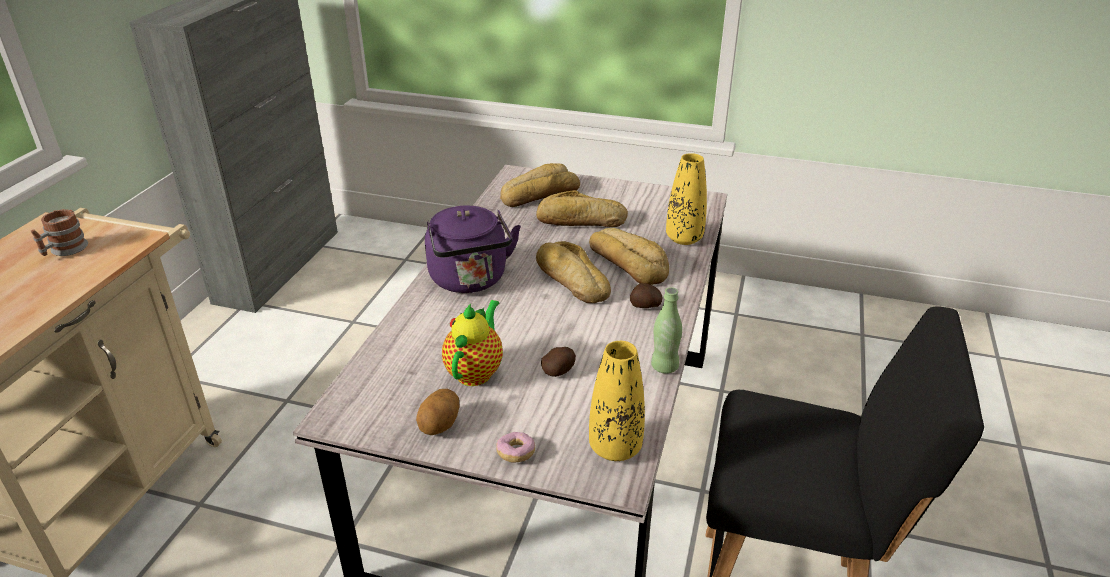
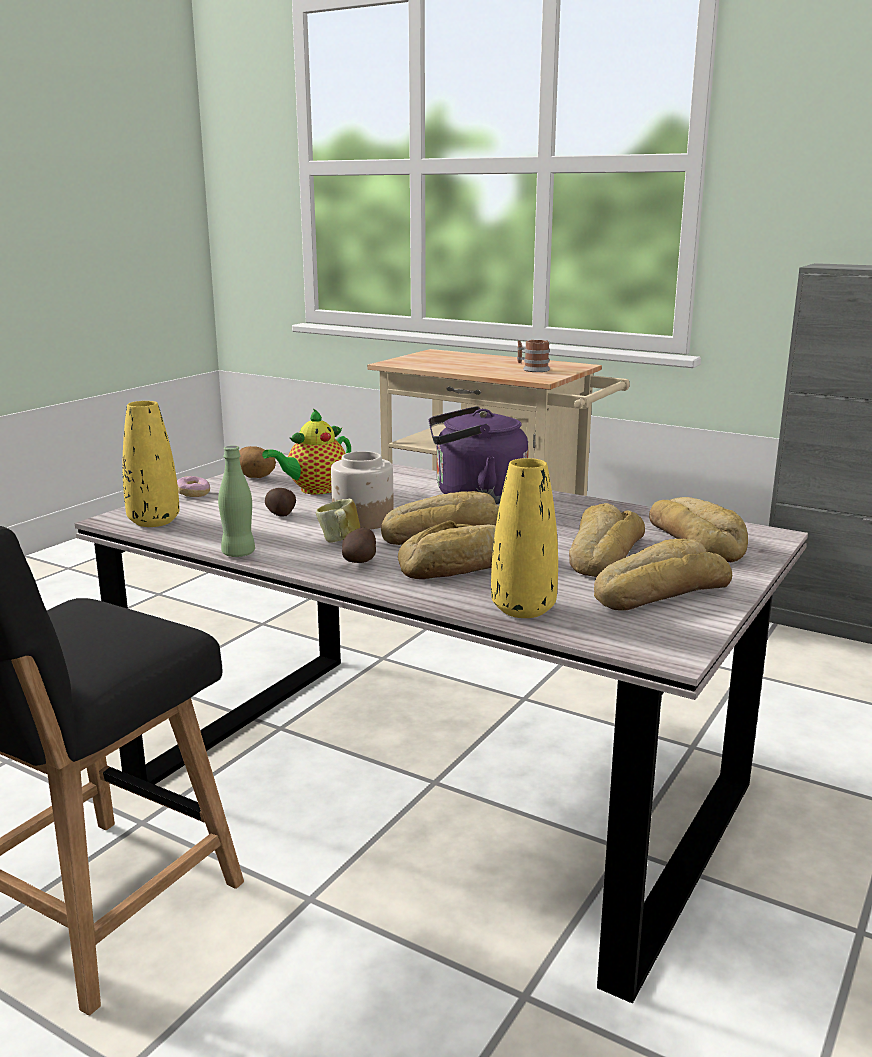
camera: 105 degrees right, 15 degrees down
(476, 371) = (314, 490): teapot -> teapot turned 105 degrees clockwise
(555, 323) = (363, 520): none -> jar
(613, 324) = (339, 542): none -> mug
(631, 203) = (658, 592): none -> bread

